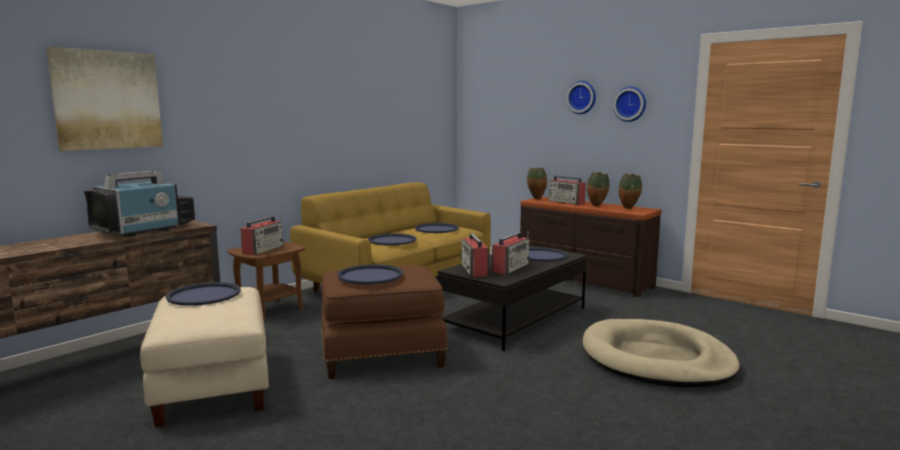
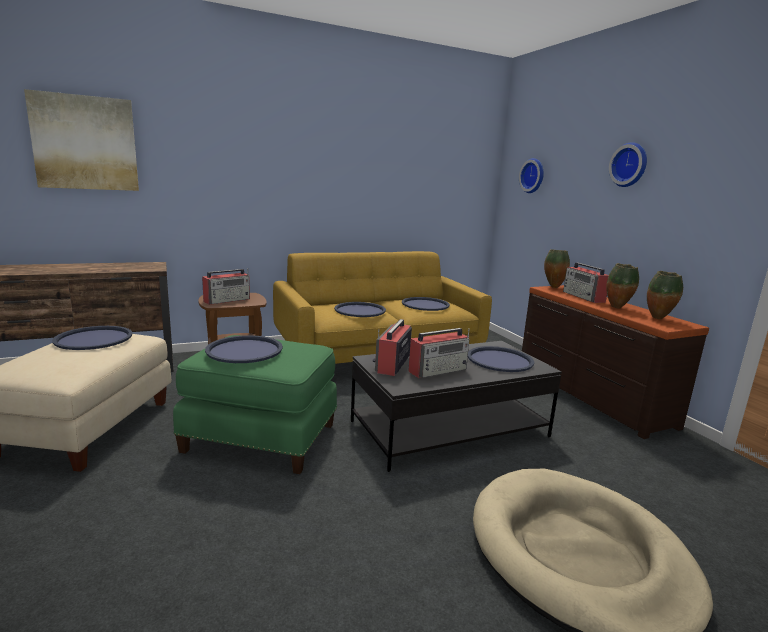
camera: 25 degrees right, 5 degrees up
(145, 230) = (105, 267): television -> none
(382, 354) = (262, 436): brown ottoman -> green ottoman
(630, 104) = (692, 175): wall clock -> wall clock (533, 176)

